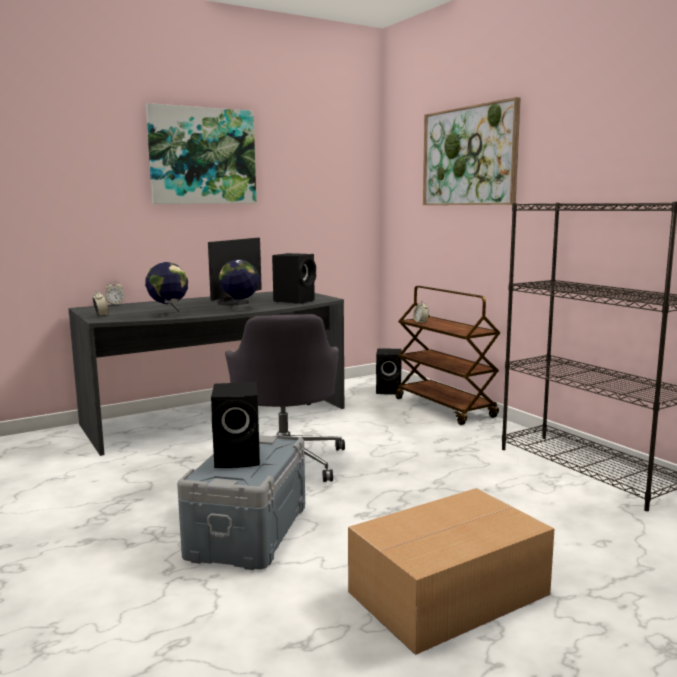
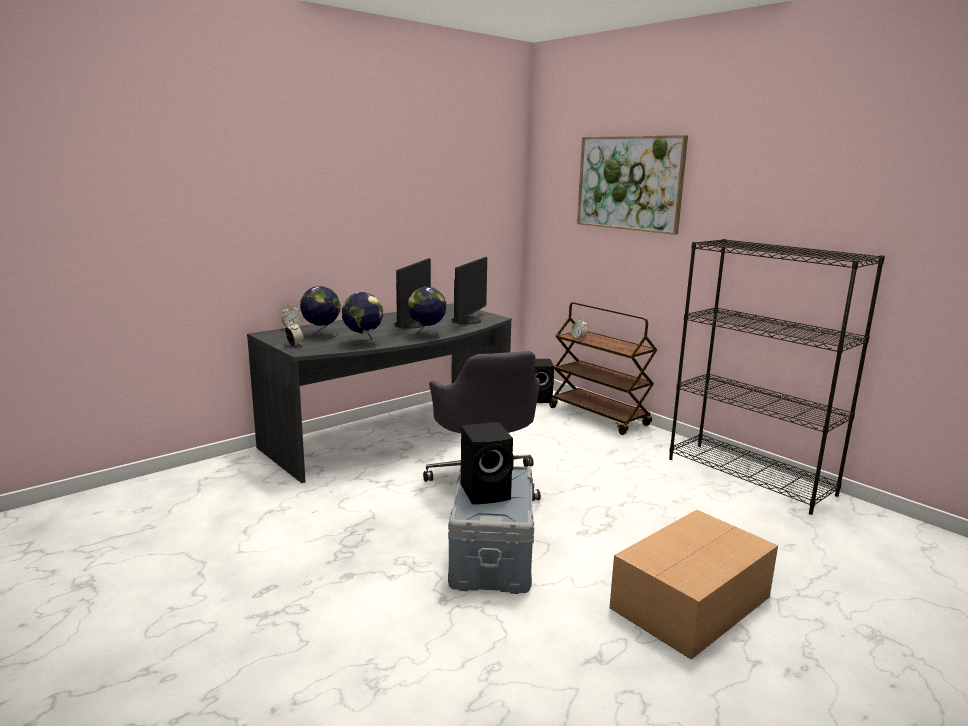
camera: 10 degrees left, 5 degrees up
(136, 309) = (321, 335): none -> globe
(202, 156) = (371, 175): picture -> none
(295, 301) = (468, 321): black speaker -> monitor

